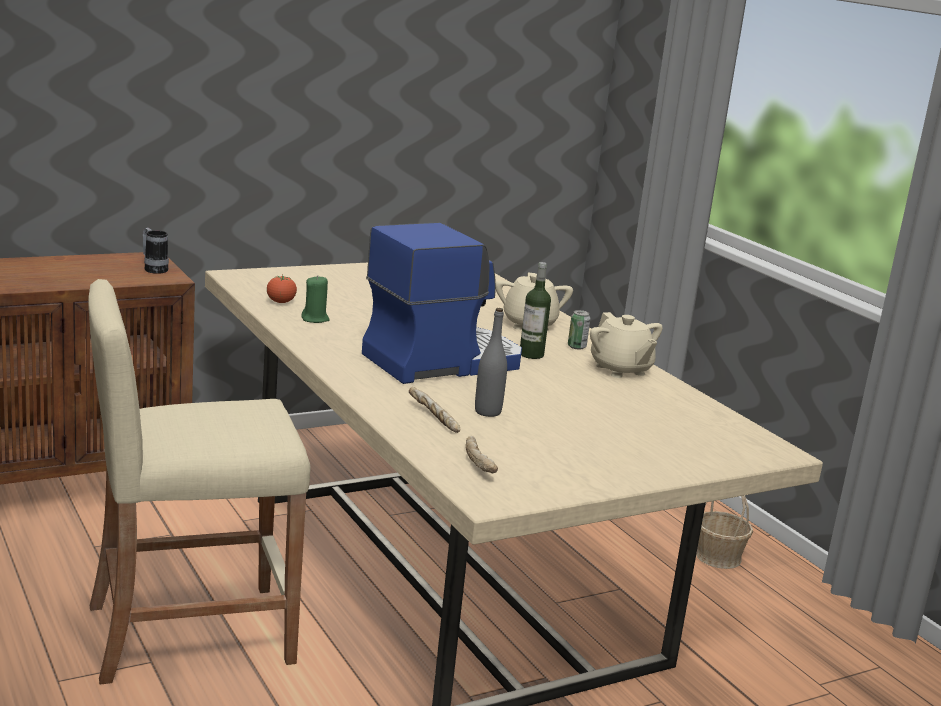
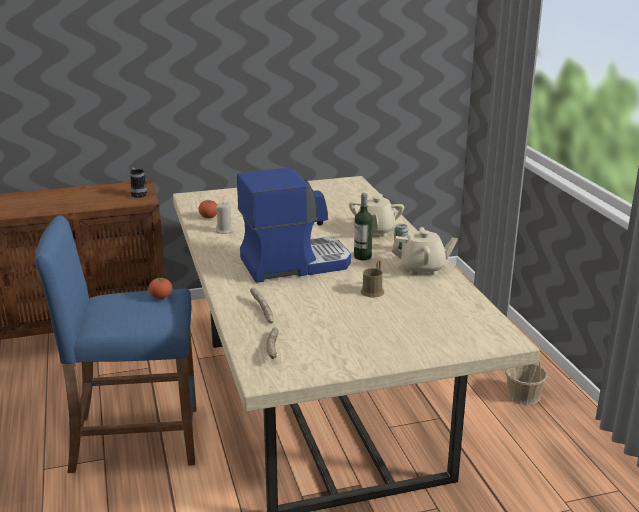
camera: 15 degrees right, 5 degrees up
(190, 633) = (135, 439): beige stool -> blue stool
(250, 408) = (161, 297): none -> tomato
(315, 319) = (224, 230): green candle -> beige candle
(487, 412) = (303, 305): grey bottle -> none
(571, 394) = (373, 290): none -> brown mug
(620, 370) = (422, 269): beige teapot -> beige teapot turned 75 degrees counterclockwise

